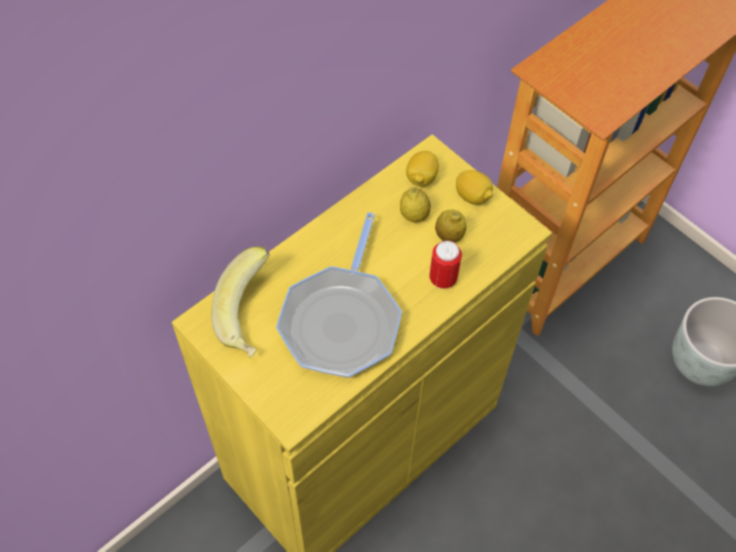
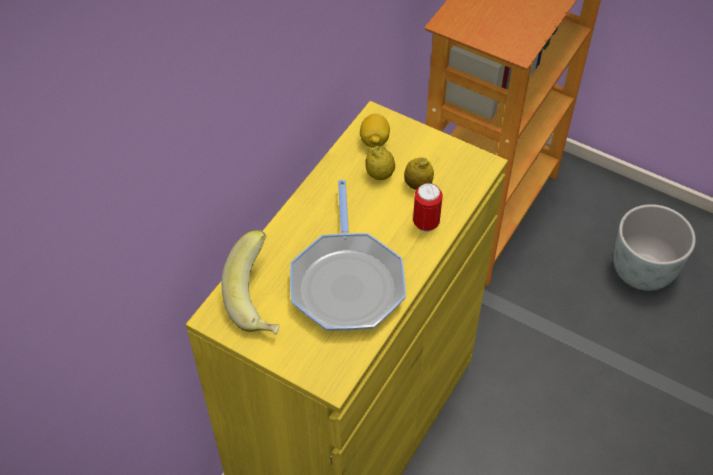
camera: 15 degrees left, 5 degrees down
(472, 196) = (426, 146): lemon -> none

